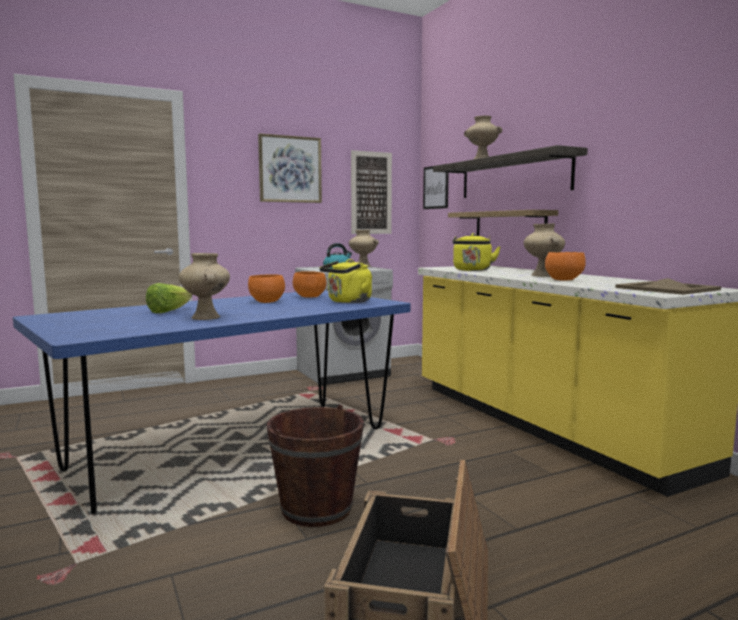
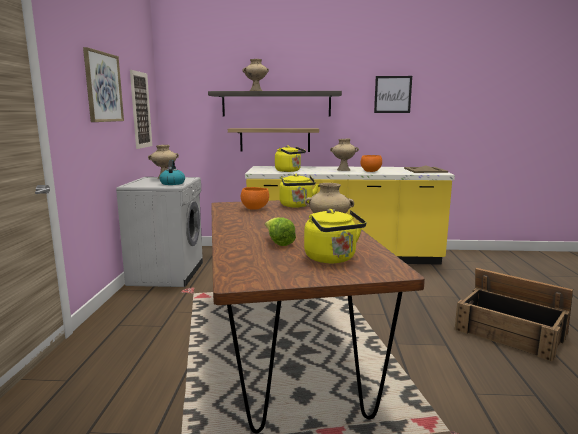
camera: 60 degrees left, 5 degrees up
(116, 324) = (332, 259): none -> yellow kettle
(233, 449) = (288, 343): blue dining table -> brown dining table
(266, 302) = (263, 218): orange bowl -> none
(316, 509) = (411, 334): brown bucket -> none
(436, 187) = (183, 105): picture -> picture (392, 94)

